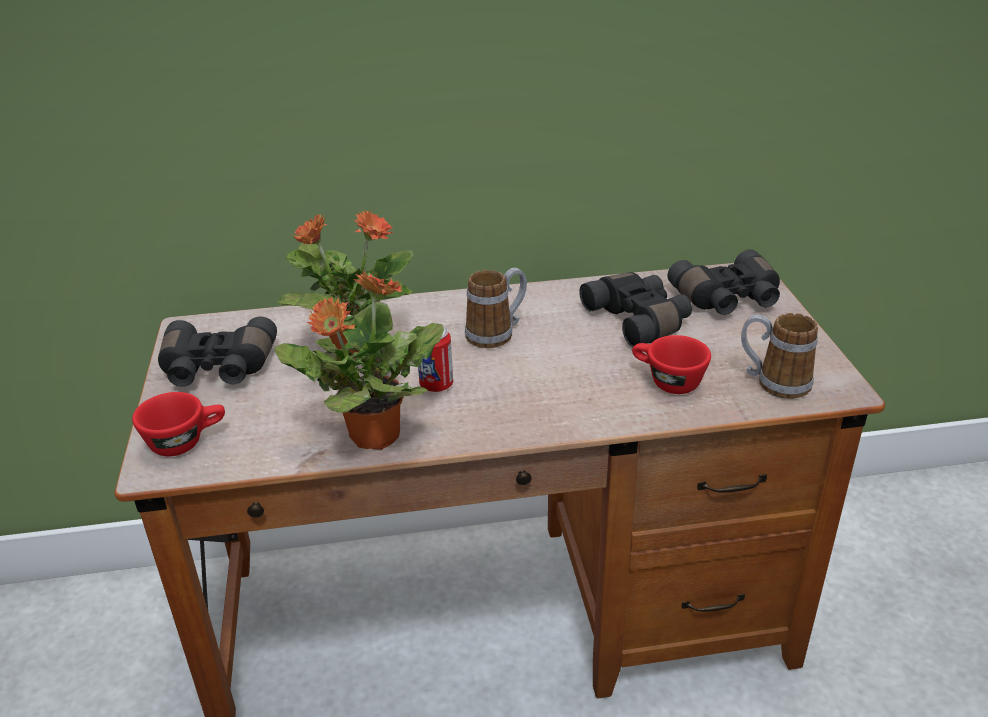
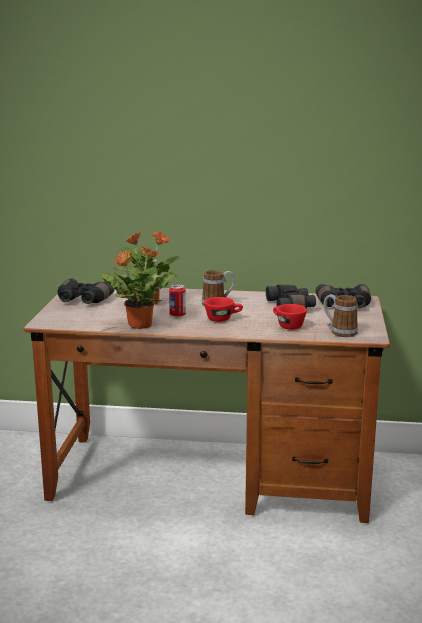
camera: 15 degrees right, 15 degrees down
(186, 441) = (59, 318): red cup -> red cup (223, 319)

